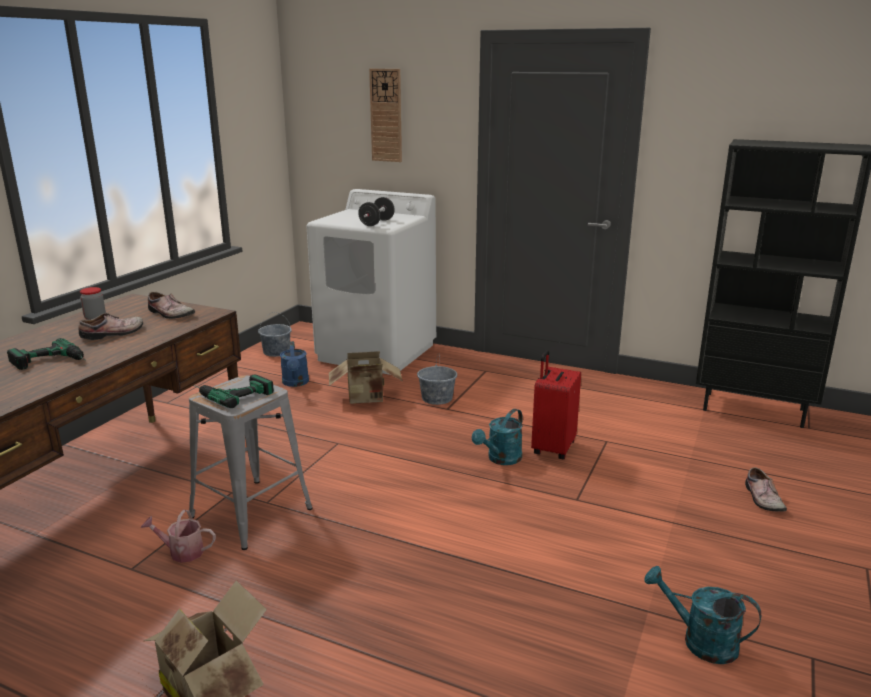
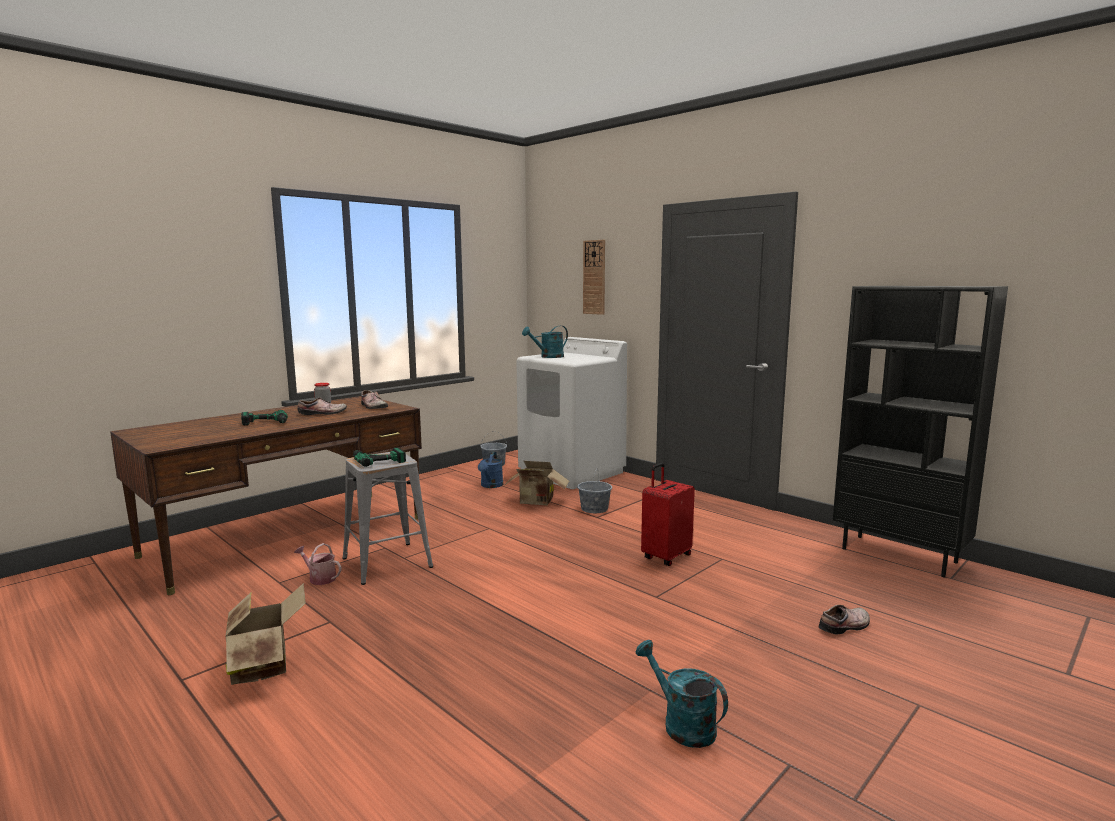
camera: 20 degrees right, 10 degrees down
(377, 223) = (568, 359): black dumbbell -> none
(501, 459) = (612, 558): turquoise watering can -> turquoise watering can (548, 357)
(762, 498) = (846, 626): shoe -> shoe turned 135 degrees counterclockwise

